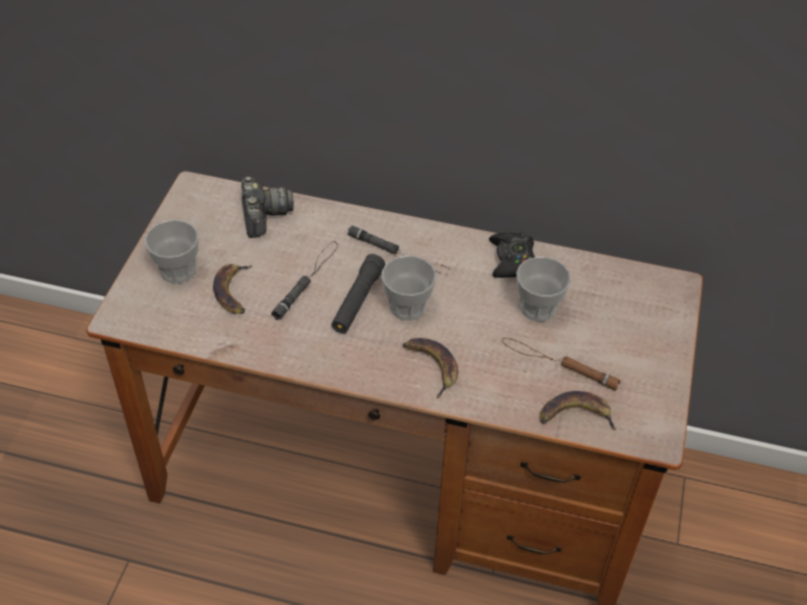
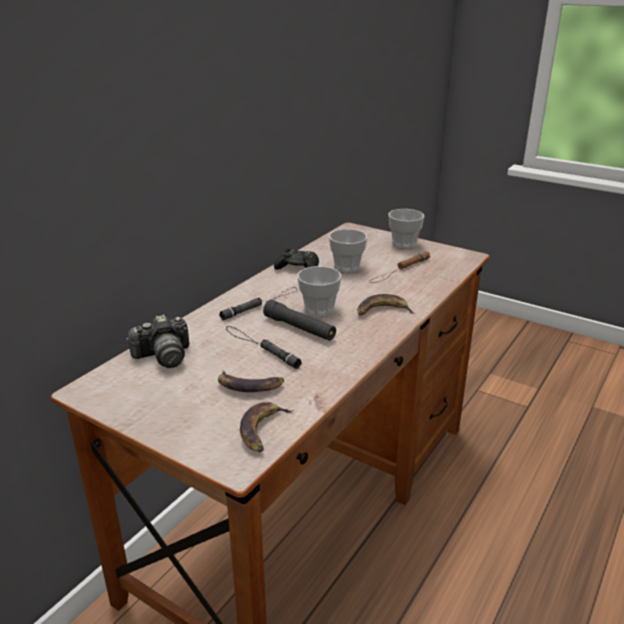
camera: 70 degrees left, 20 degrees down
(177, 270) = (196, 415): cup -> cup (404, 244)
(263, 216) = (163, 356): camera -> camera turned 150 degrees clockwise
(575, 415) = (444, 273): banana -> banana (263, 430)

